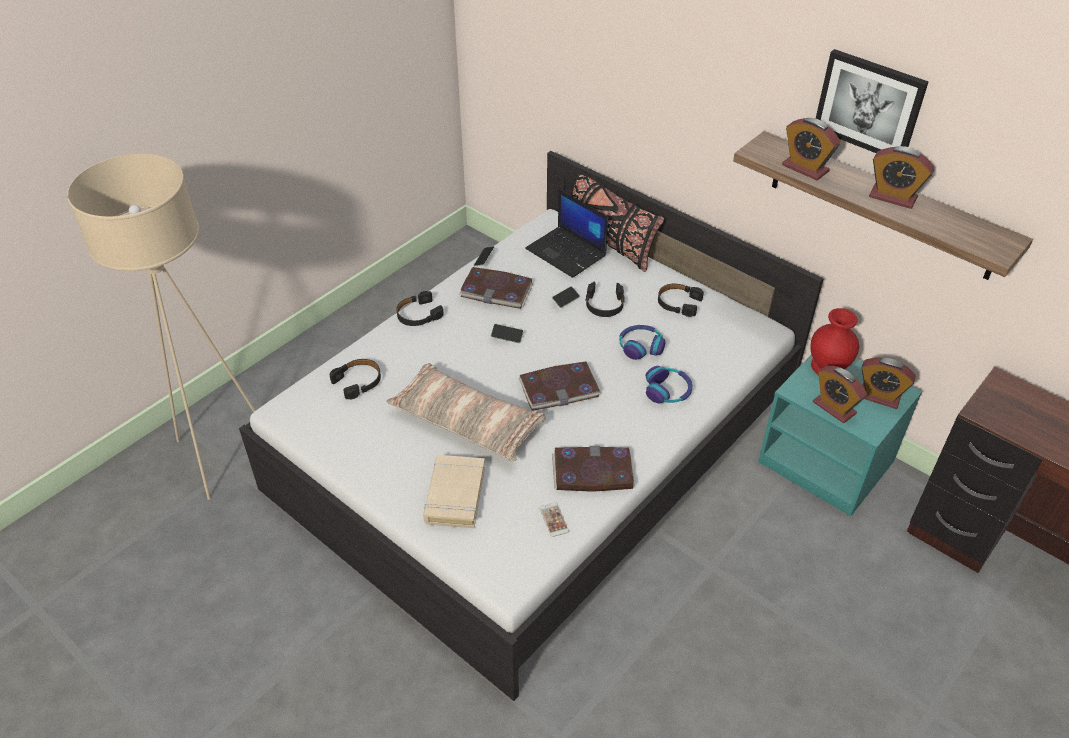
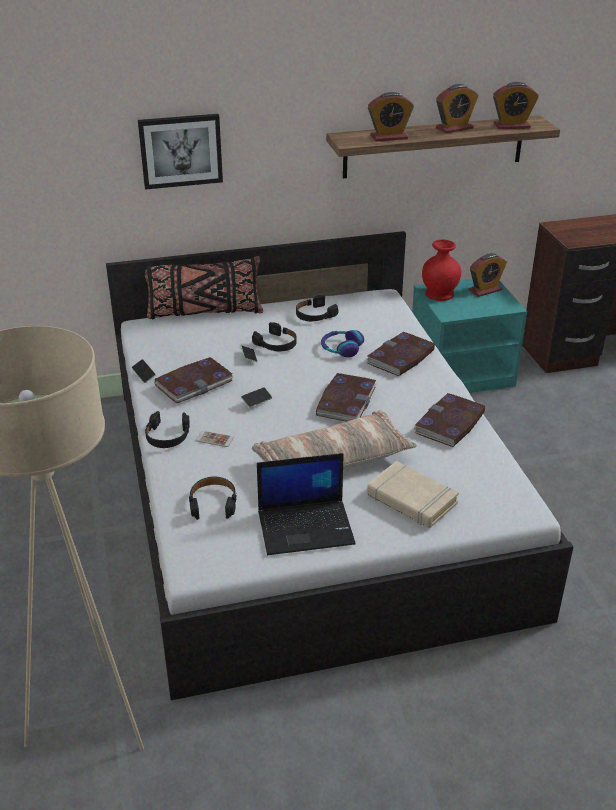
camera: 55 degrees left, 10 degrees down
(554, 520) = (482, 461): phone -> phone (214, 439)
(567, 252) = (194, 333): laptop -> laptop (306, 527)
(668, 391) = (401, 357): headphones -> book
(834, 408) = (479, 309): alarm clock -> alarm clock (511, 126)
(869, 104) = (409, 70): picture -> picture (181, 150)

